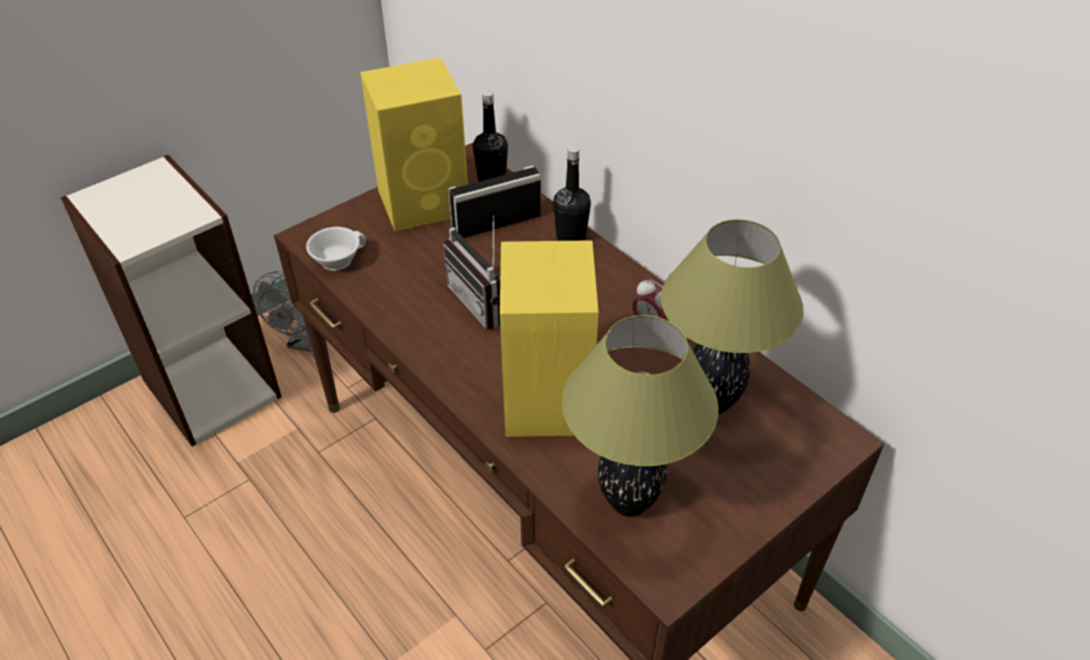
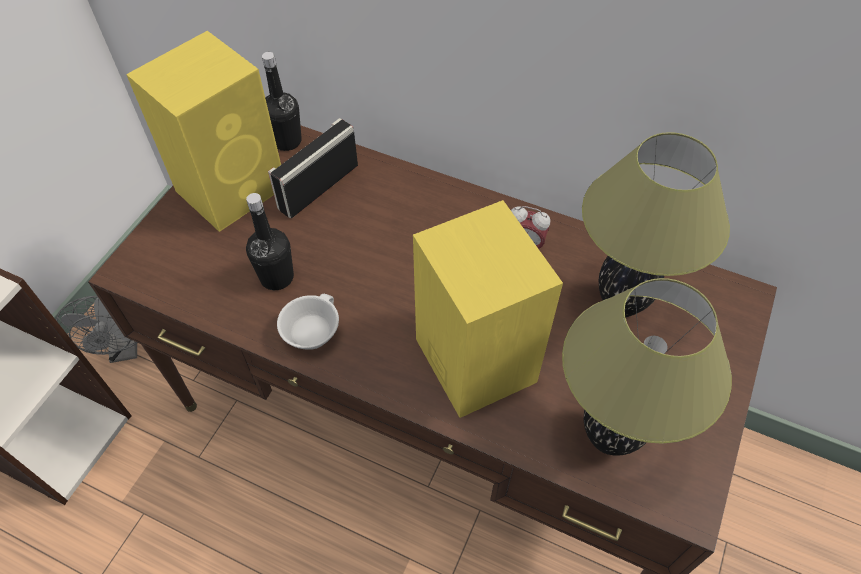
camera: 25 degrees left, 10 degrees up
(337, 258) = (175, 285): white cup -> white cup (310, 332)
(484, 302) = (355, 278): radio -> none
(571, 236) = (399, 178): black bottle -> black bottle (277, 277)

